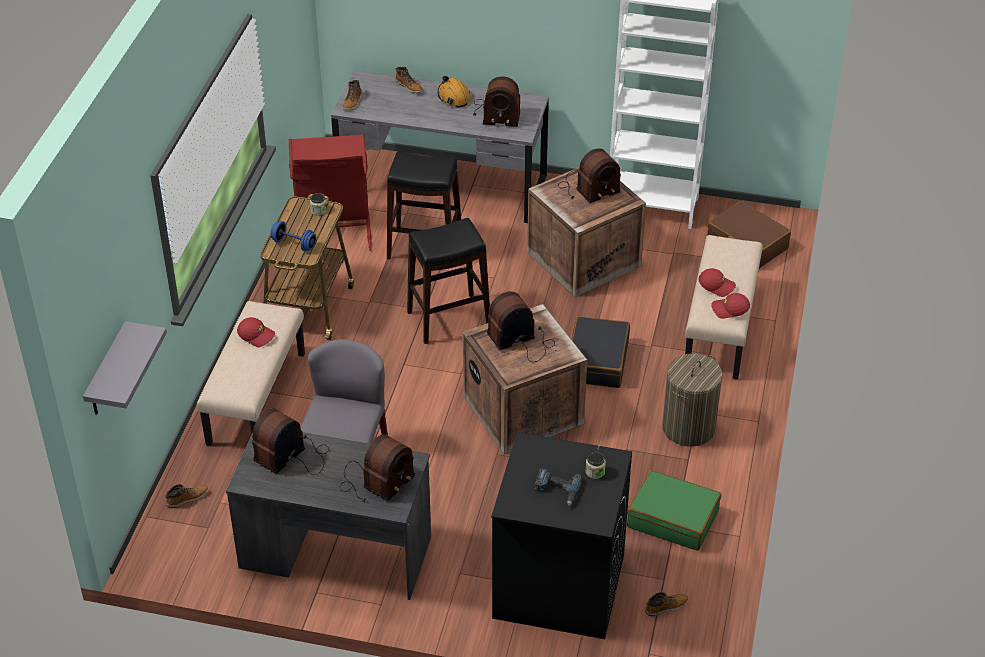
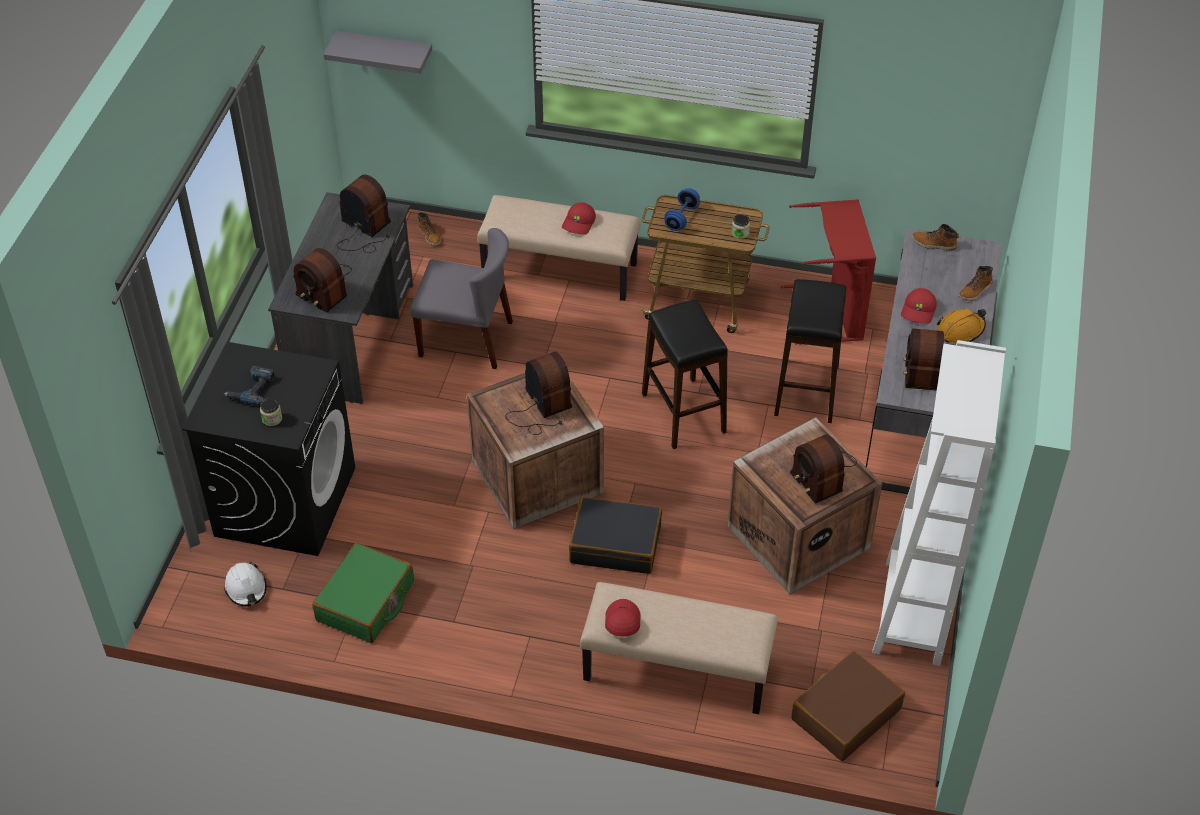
camera: 90 degrees right, 5 degrees up
(666, 606) = (246, 588): boot -> white hard hat
(688, 428) = (503, 625): laundry basket -> none
(717, 285) = (667, 611): red cap -> red cap (919, 311)

